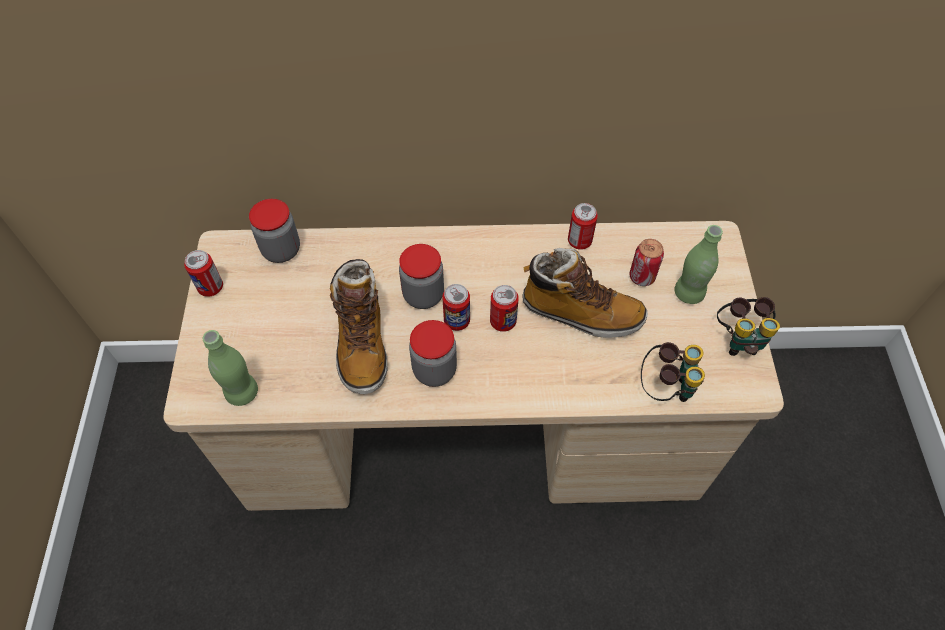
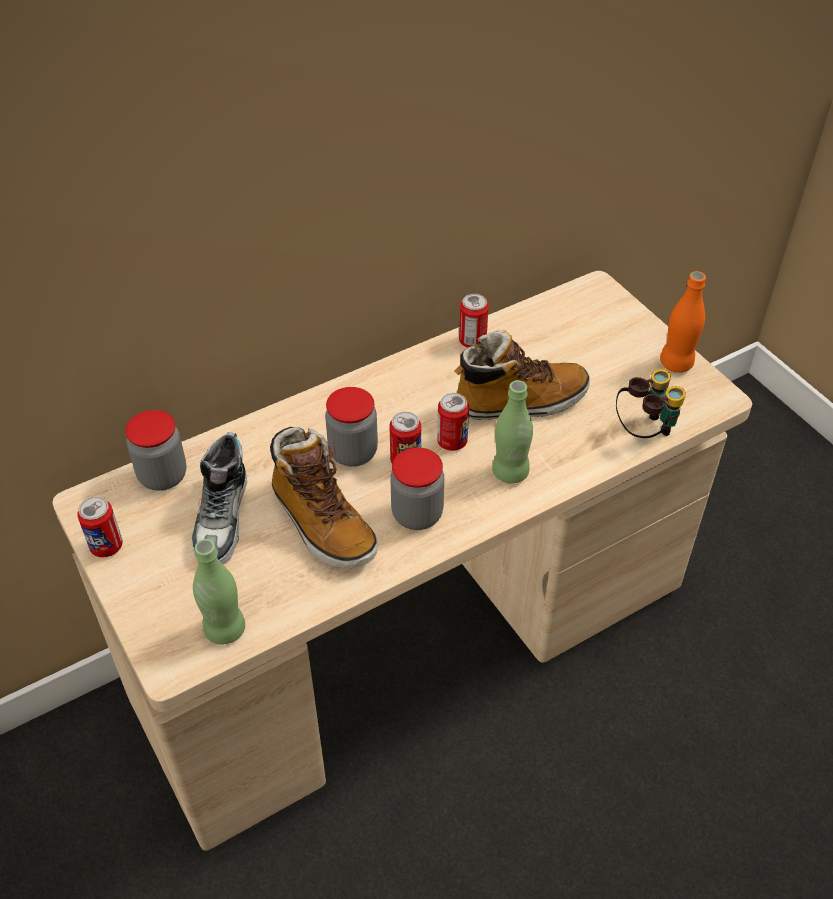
camera: 30 degrees left, 10 degrees down
(298, 304) = (223, 519): none -> shoe
(642, 277) = (553, 348): can -> none
(688, 293) = (605, 344): green bottle -> green bottle (510, 472)
(739, 339) = (676, 363): binoculars -> orange bottle

